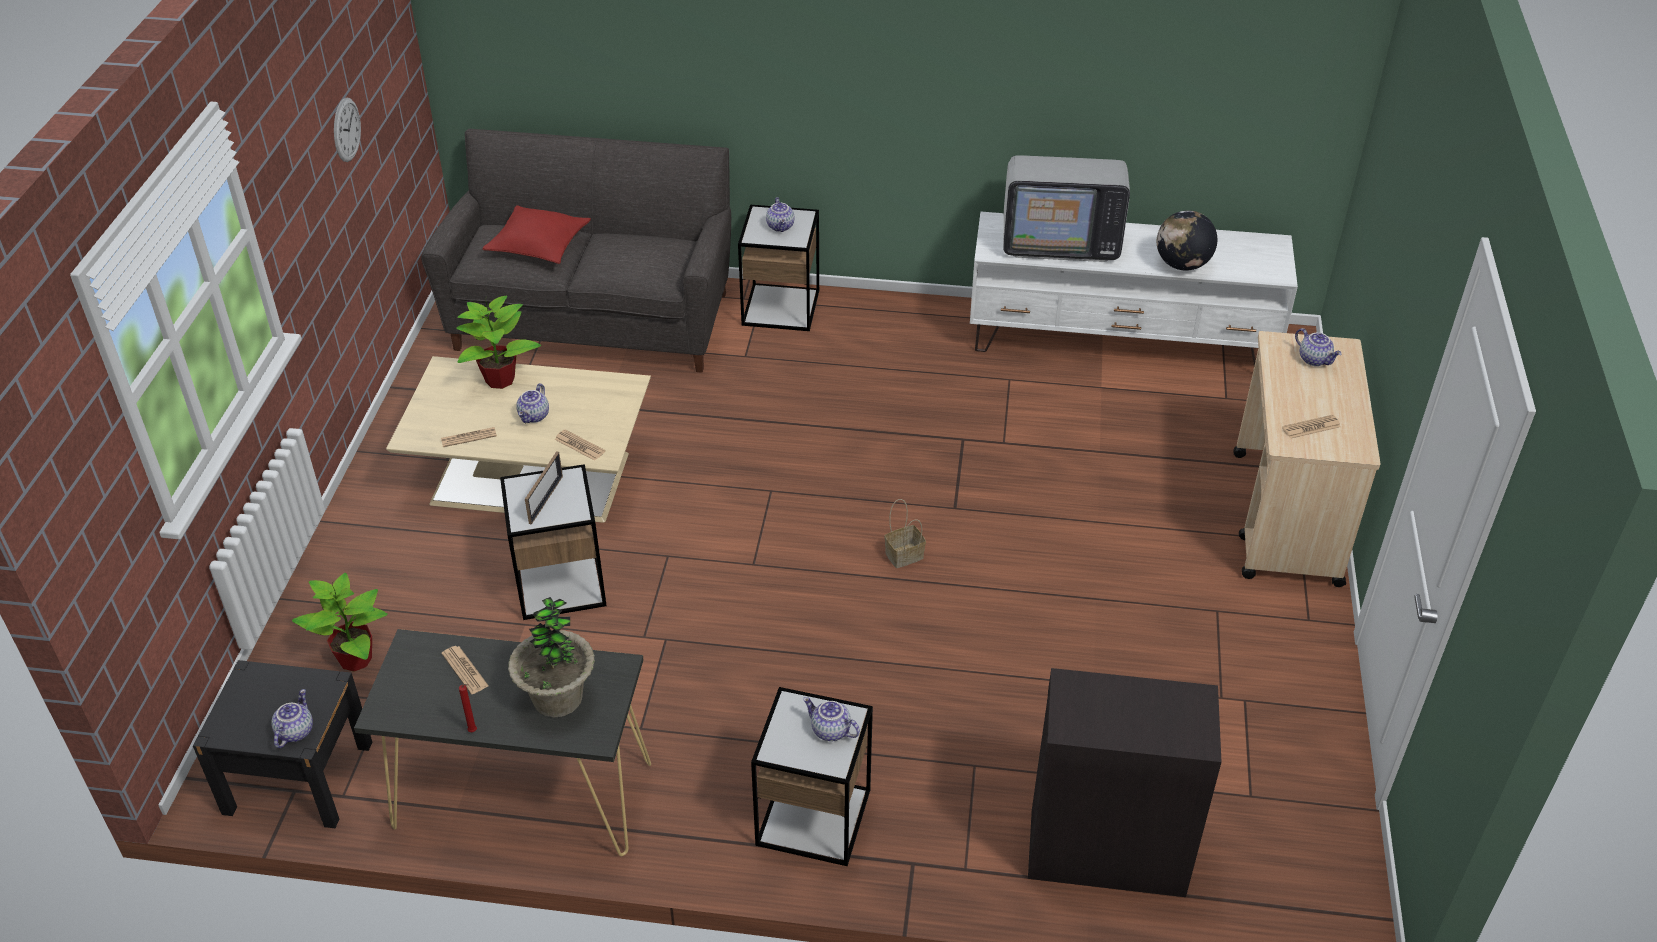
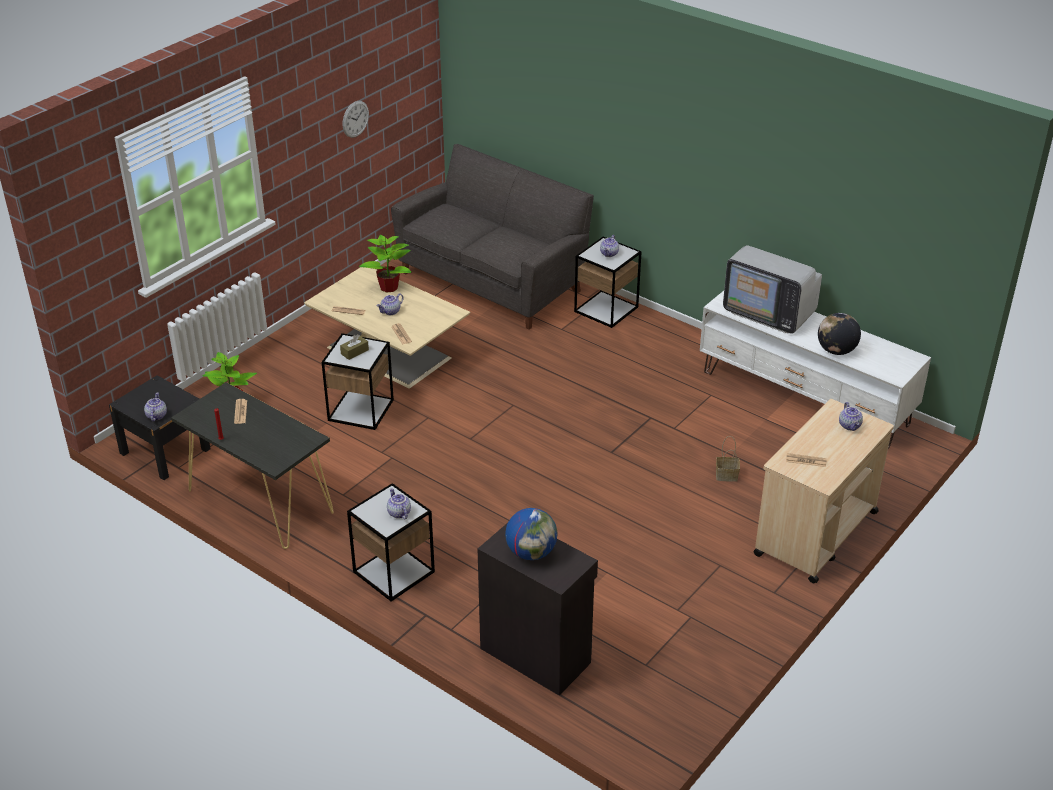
camera: 30 degrees right, 5 degrees down
(294, 731) = (156, 415): teapot -> teapot turned 45 degrees counterclockwise
(538, 244) = (461, 221): red pillow -> none
(546, 499) = (354, 352): picture frame -> brown tissue box
(558, 698) = (272, 441): potted plant -> none
(905, 554) = (559, 465): basket -> basket (727, 475)
(1124, 714) = (531, 552): none -> globe

